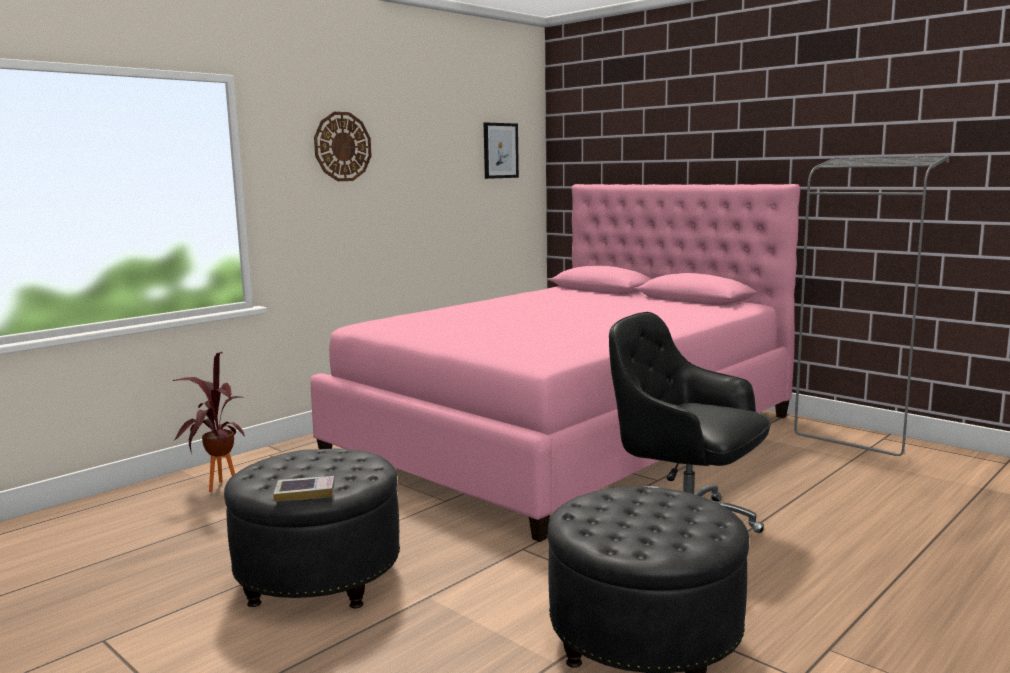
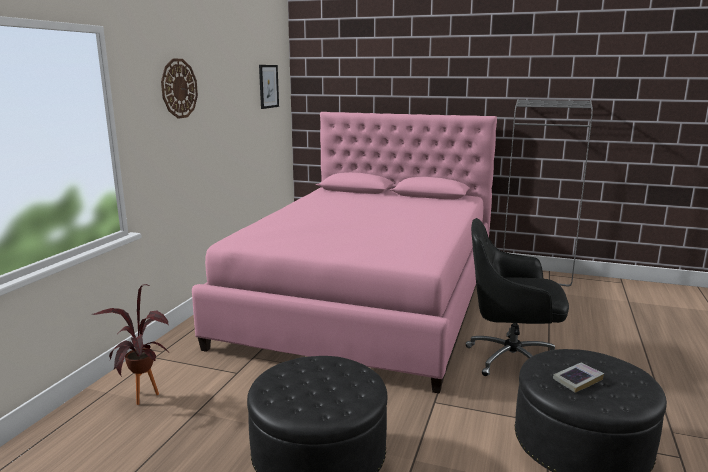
camera: 25 degrees left, 5 degrees up
(305, 493) = (341, 408): book -> book (577, 380)

